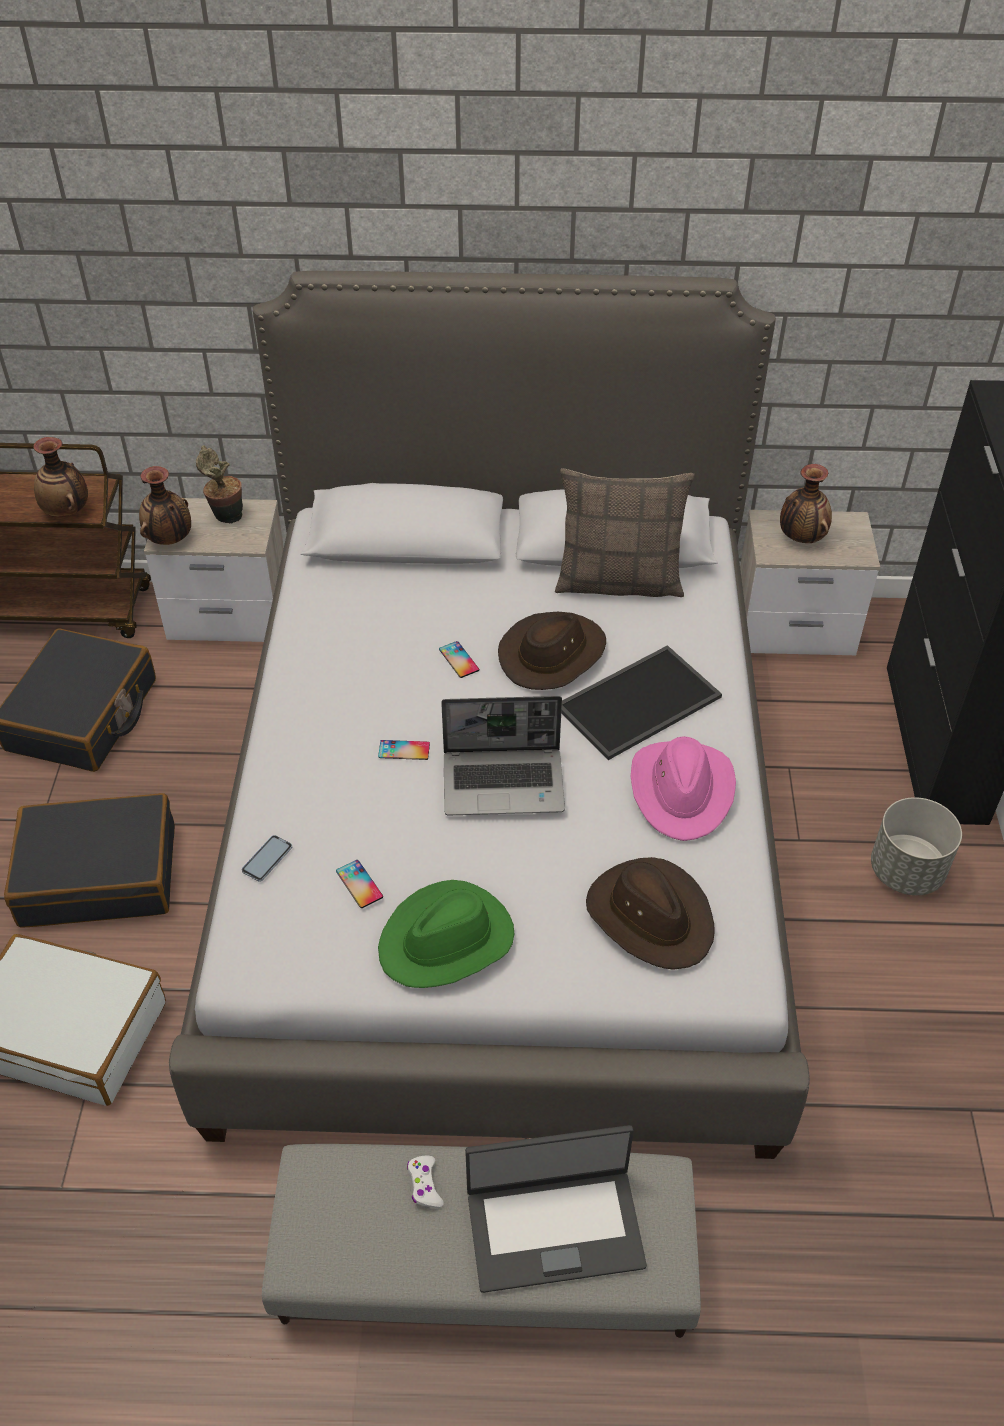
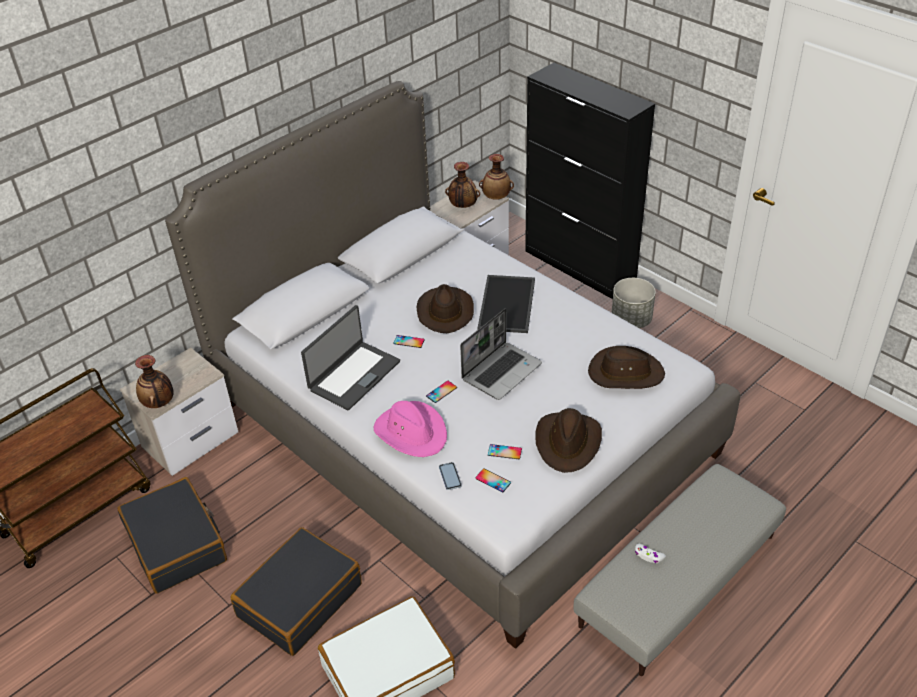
camera: 45 degrees left, 5 degrees down
(67, 512) = (90, 424): vase -> vase (496, 197)
(225, 516) = (174, 372): potted plant -> none
(298, 906) = (493, 480): none -> phone
(447, 940) = (568, 442): green hat -> brown hat
(554, 1227) = (710, 525): laptop -> laptop (353, 375)
(619, 581) = (428, 265): pillow -> none
(682, 791) = (570, 323): pink hat -> pink hat (411, 432)

